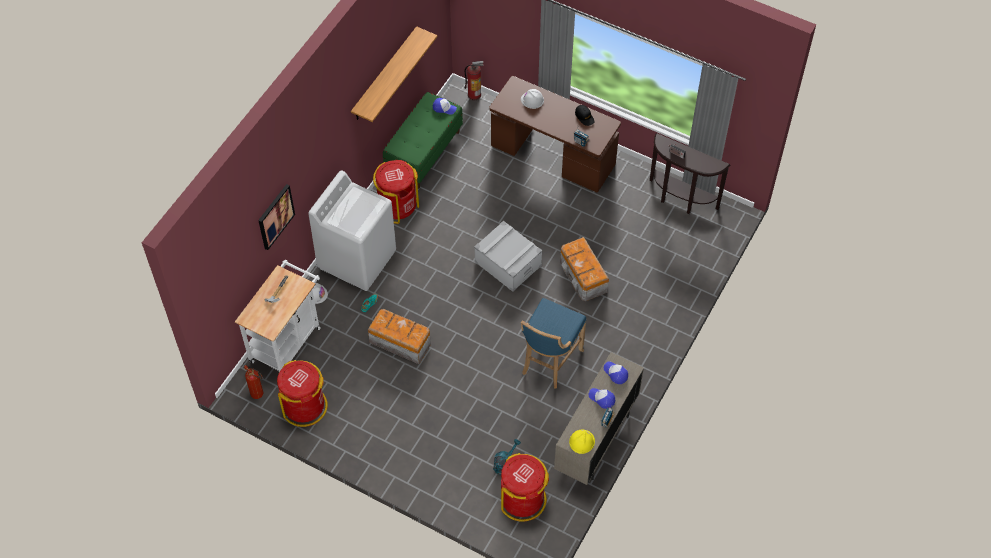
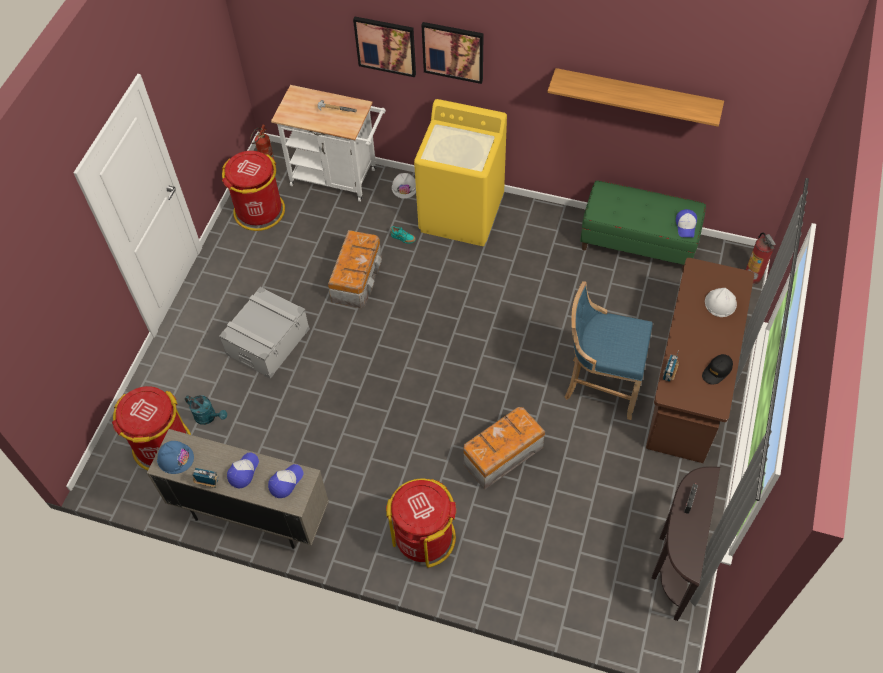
camera: 80 degrees right, 0 degrees up
(306, 170) = (453, 51): none -> picture
(357, 259) = (462, 214): white washing machine -> yellow washing machine
(397, 206) = (549, 234): red trash can -> red trash can (424, 537)
(507, 263) = (498, 365): grey storage box -> grey storage box (268, 341)
(549, 362) = (360, 439): blue stool -> blue stool (600, 385)
(581, 441) = (175, 458): yellow hard hat -> blue hard hat

